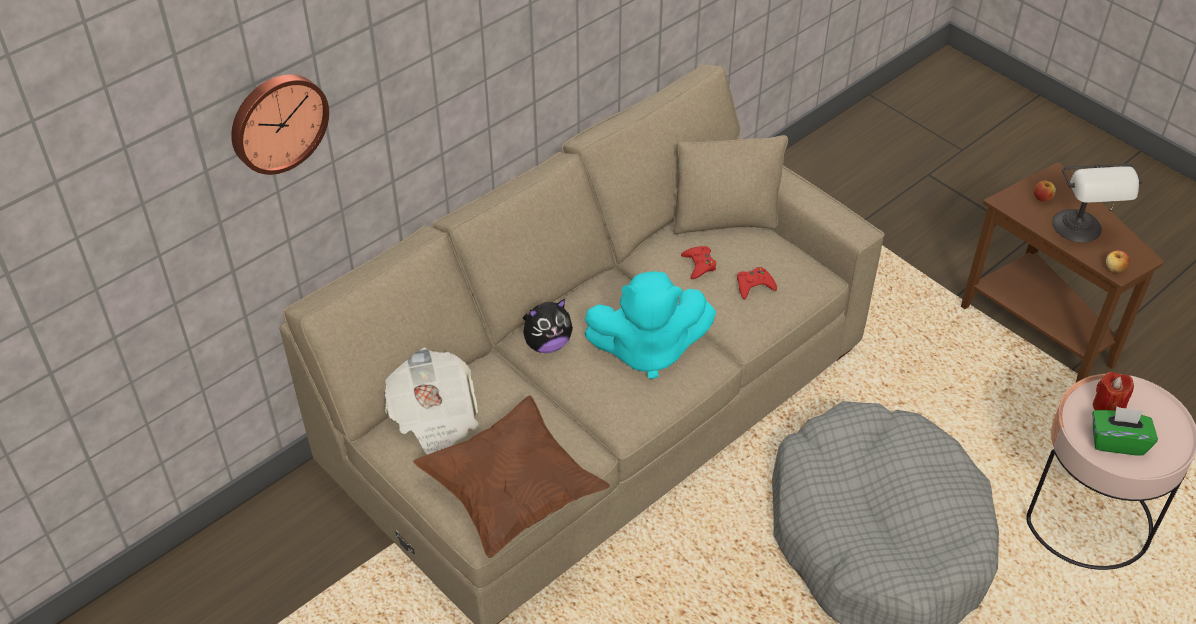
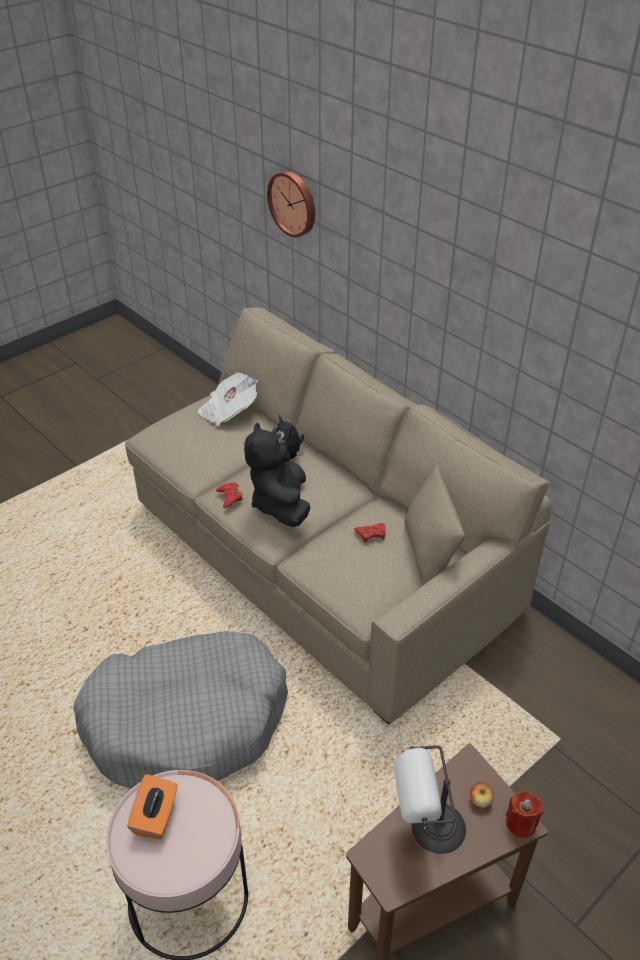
camera: 90 degrees right, 5 degrees down
(512, 493) = (166, 445): brown pillow -> none
(647, 350) = (280, 504): turquoise plush toy -> black plush toy
(754, 286) = (349, 566): red game controller -> red game controller (230, 497)
(1108, 407) = (199, 818): red candle -> red candle (521, 823)
(1114, 269) = (371, 852): apple -> none
(1117, 441) = (156, 817): green tissue box -> orange tissue box

